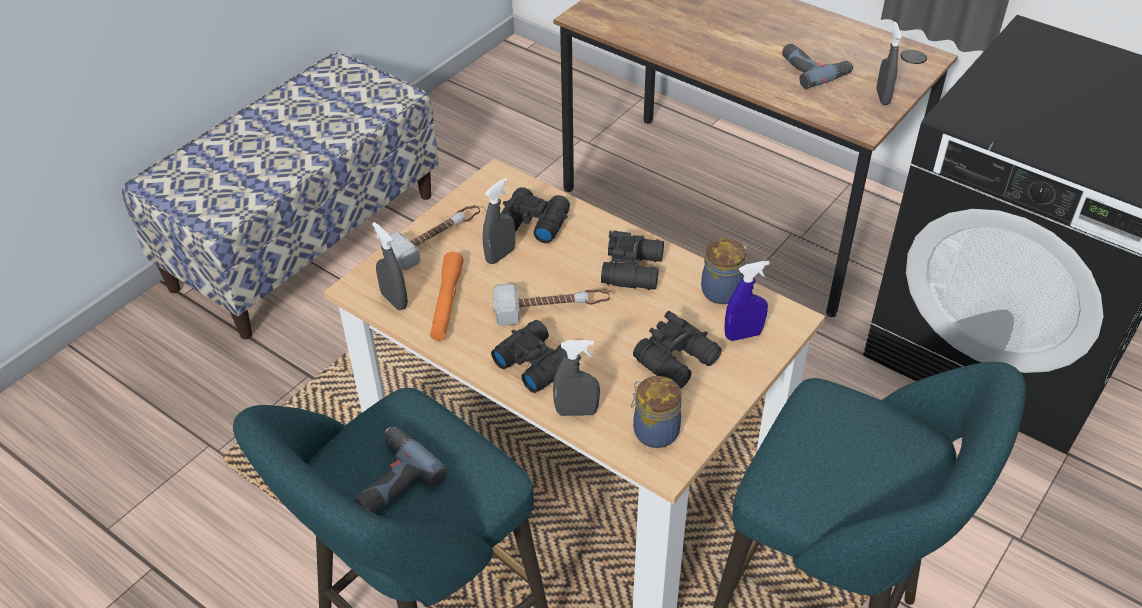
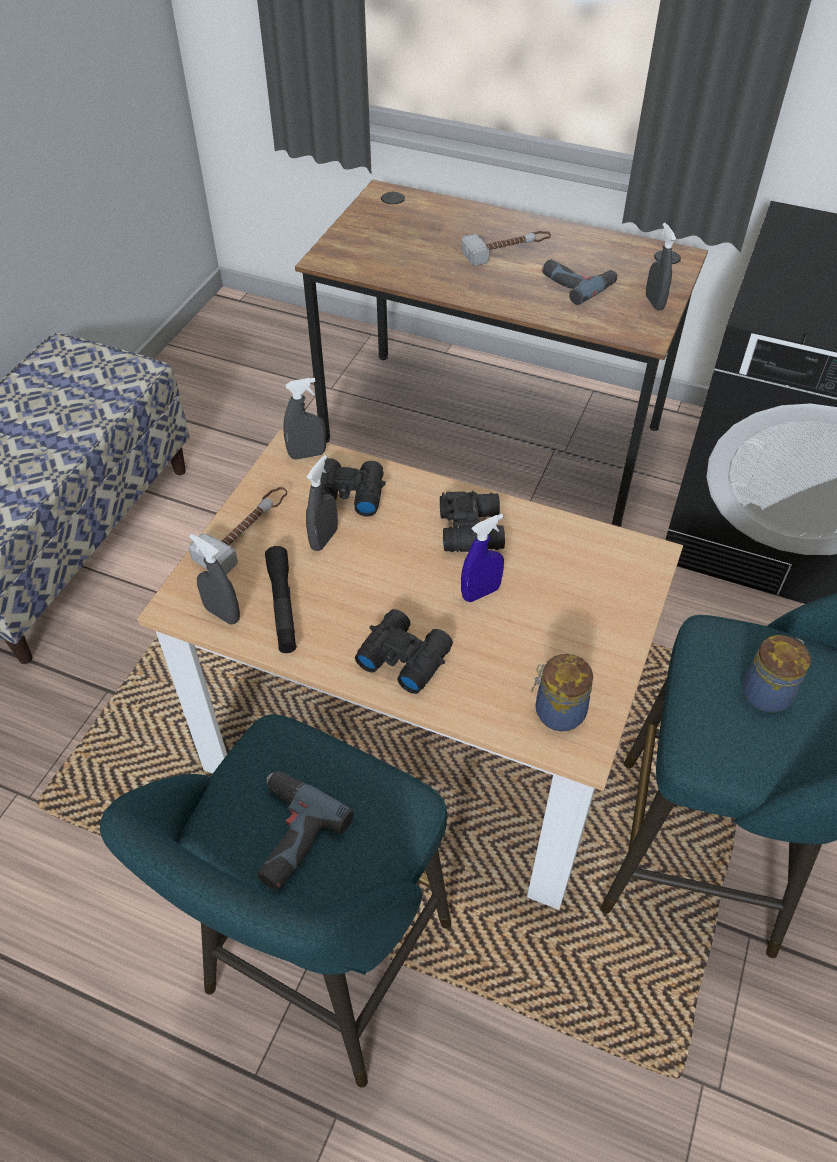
camera: 15 degrees left, 5 degrees up
(446, 303) = (282, 605): orange flashlight -> black flashlight
(551, 308) = (399, 589): hammer -> hammer (507, 250)
(576, 412) = (467, 706): grey spray bottle -> grey spray bottle (307, 454)
(679, 360) = (554, 624): black binoculars -> none
(723, 291) = (572, 537): jar -> jar (767, 692)
(743, 335) = (610, 582): blue spray bottle -> blue spray bottle (481, 593)

